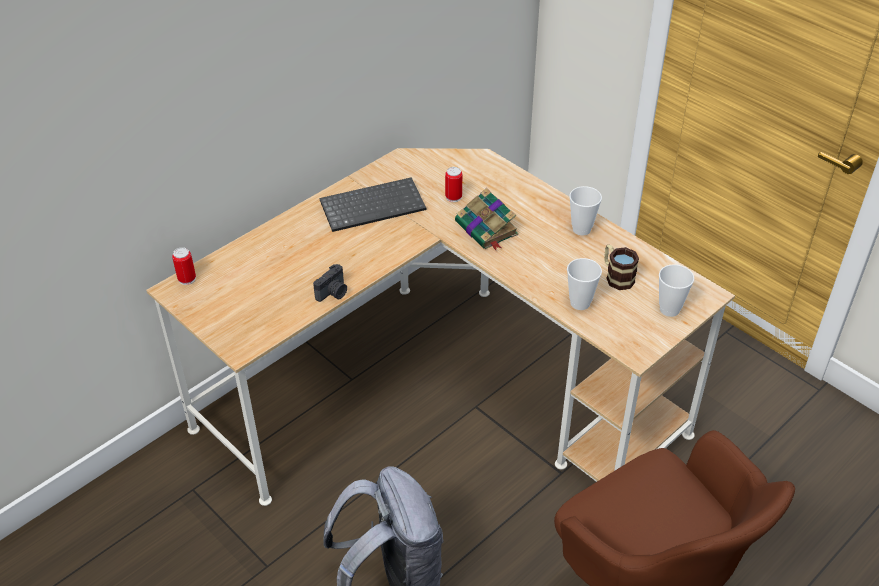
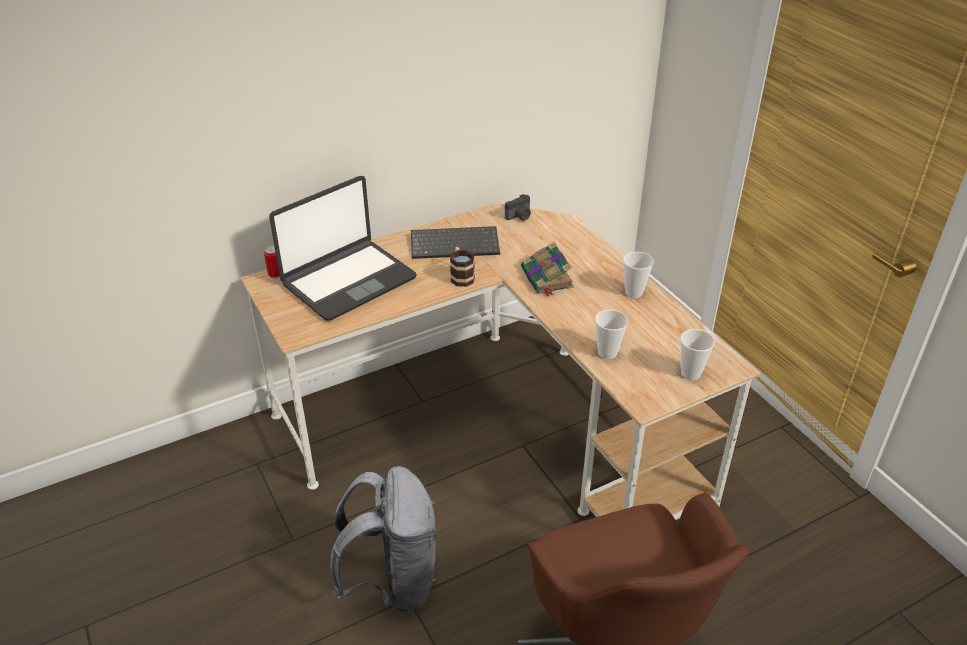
camera: 15 degrees right, 5 degrees down
(272, 271) = (348, 280): none -> laptop
(333, 293) = (391, 306): camera -> camera (519, 216)
(453, 197) = (528, 248): can -> none
(616, 276) = (650, 337): mug -> mug (461, 276)

